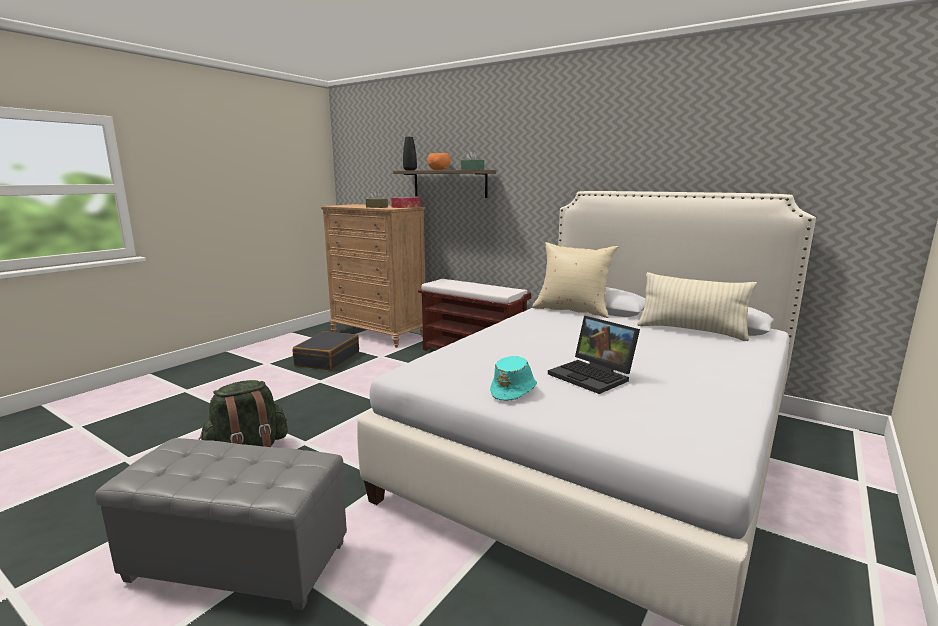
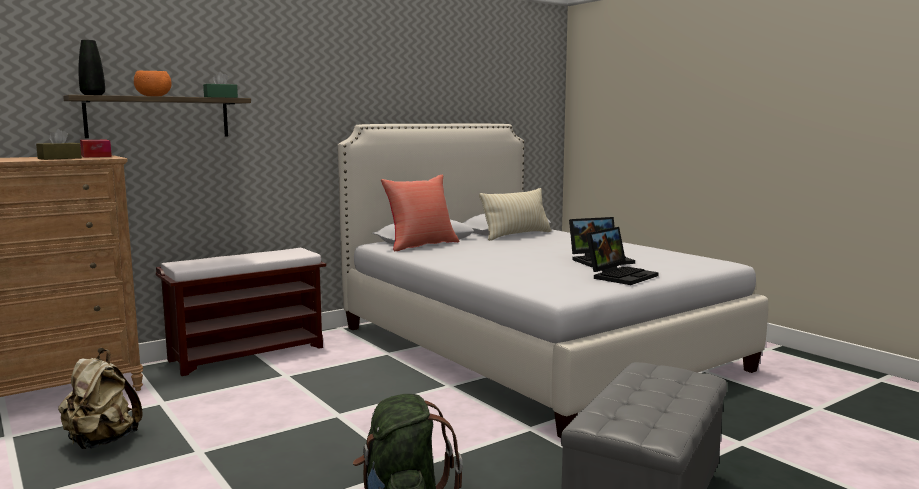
camera: 70 degrees left, 5 degrees down
(327, 359) = (101, 442): black suitcase -> beige backpack
(514, 391) = (621, 276): turquoise hat -> laptop
(572, 310) = (421, 245): beige pillow -> red pillow

